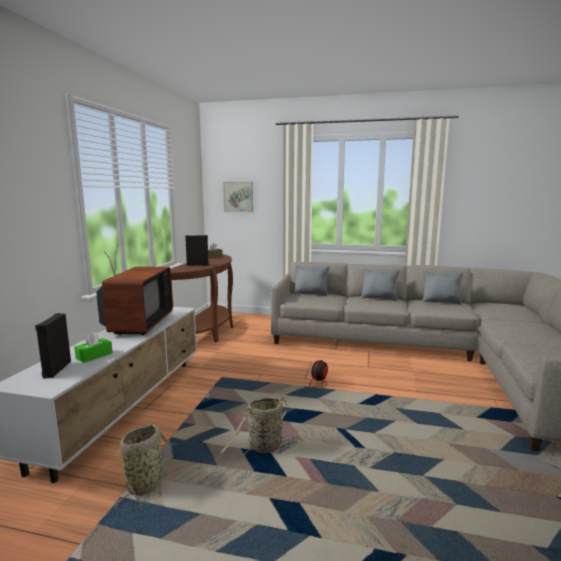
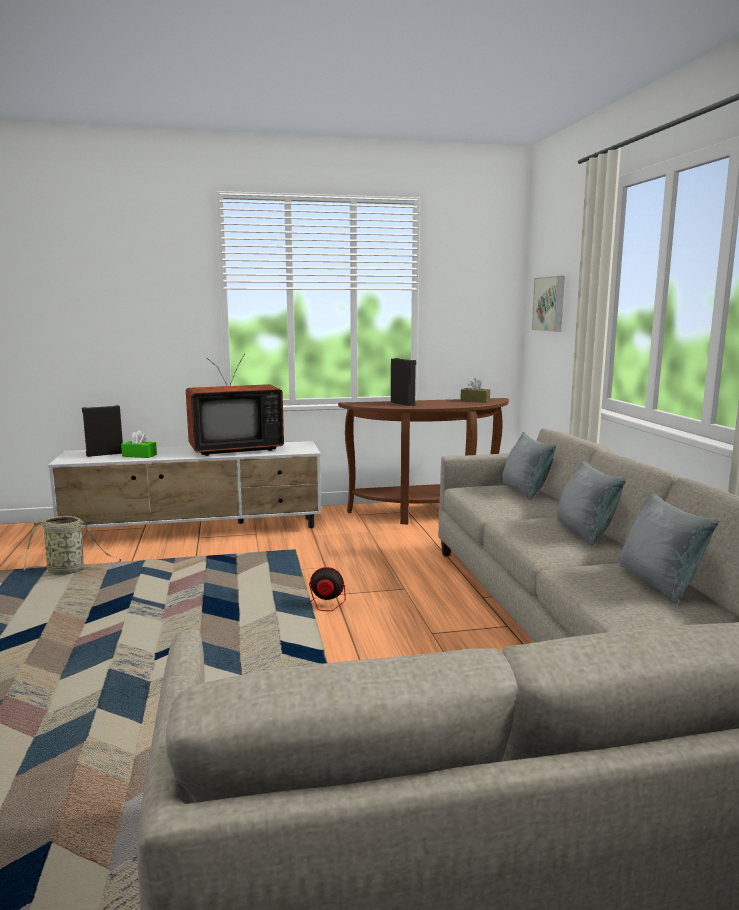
camera: 65 degrees right, 0 degrees up
(263, 448) = (139, 603): basket -> none

